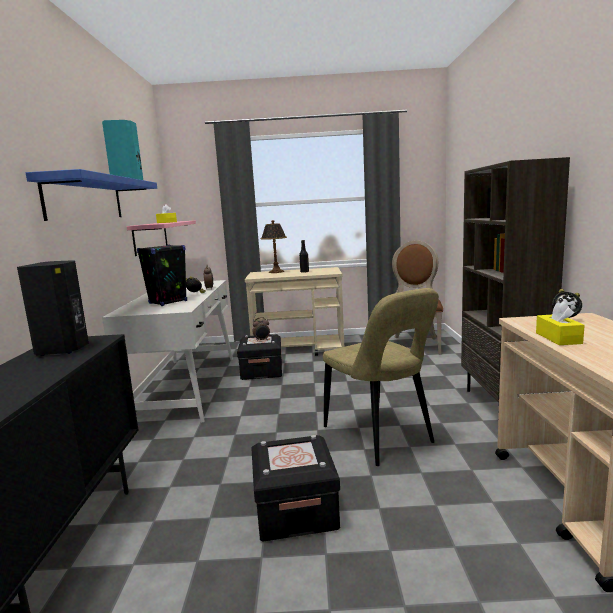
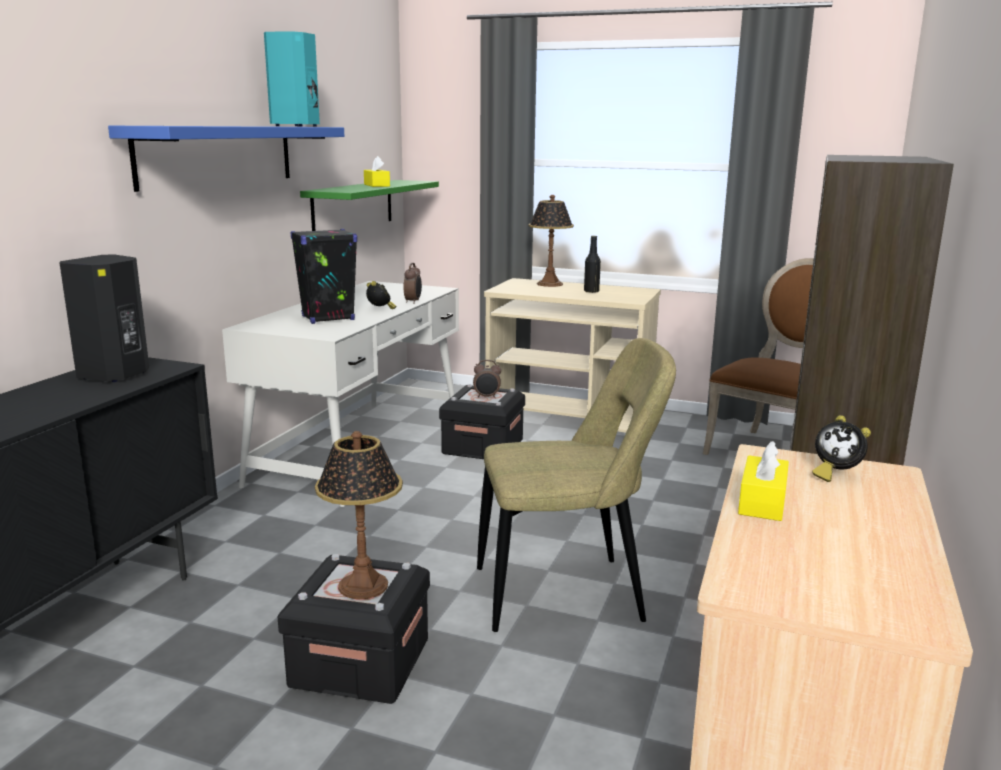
camera: 20 degrees right, 5 degrees up
(151, 237) = (353, 206): pink shelf -> green shelf
(298, 455) = (362, 585): none -> table lamp
(380, 437) = (567, 594): beige chair -> beige chair turned 90 degrees counterclockwise

